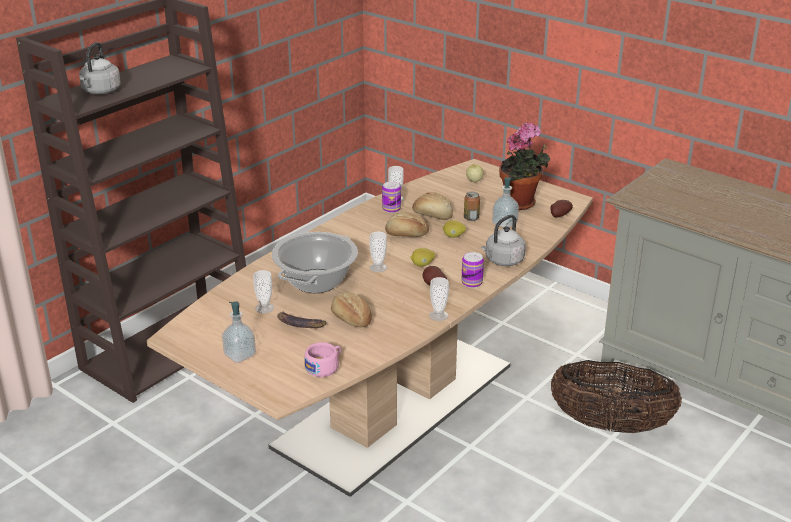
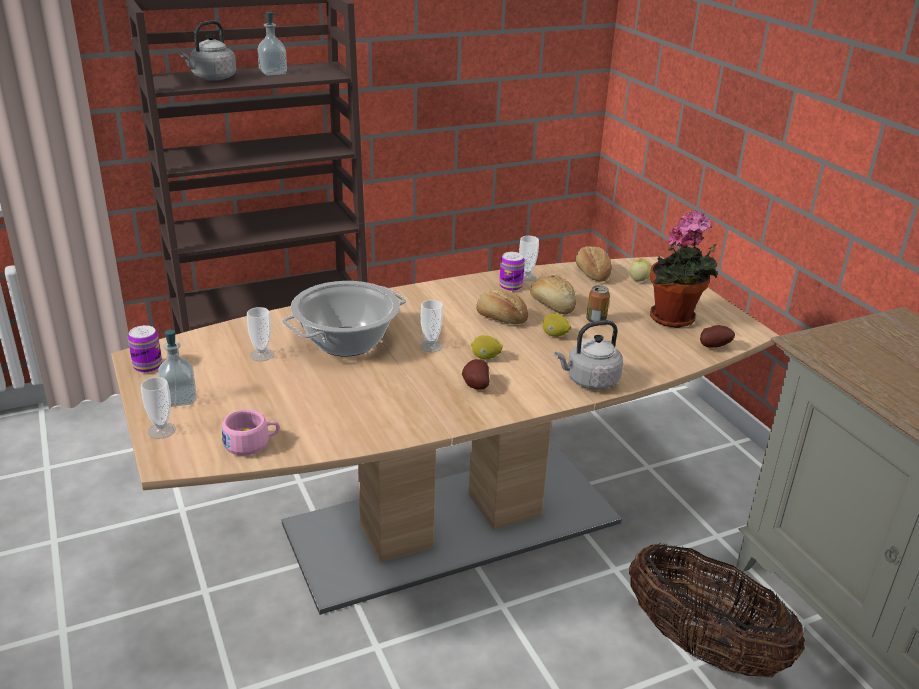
camera: 25 degrees right, 0 degrees up
(299, 324) = (278, 384): banana -> none
(350, 319) = (339, 396): bread -> bread (592, 274)
(438, 315) = (446, 424): cup -> cup (161, 430)
(472, 283) = (525, 396): can -> can (147, 366)
(504, 223) = (633, 337): soap dispenser -> soap dispenser (273, 73)

